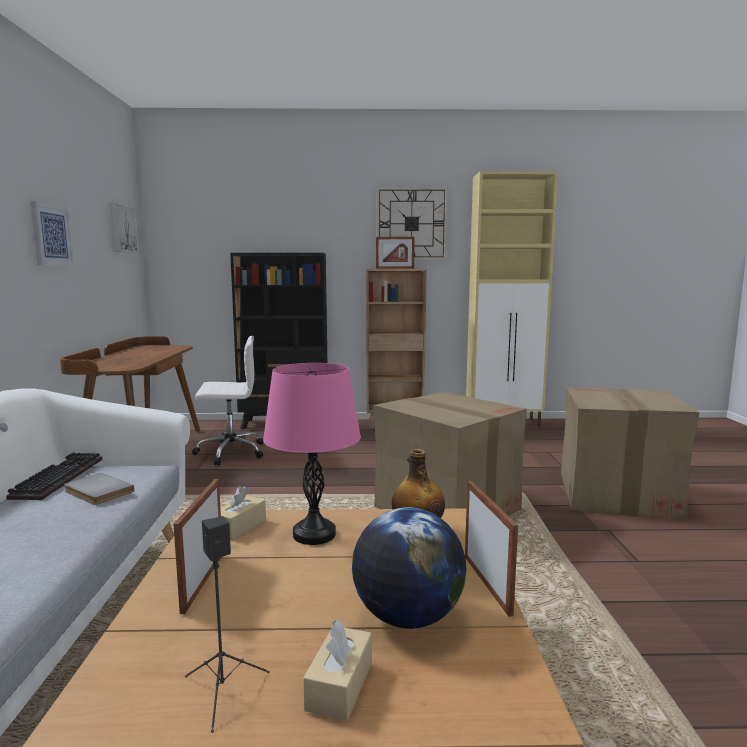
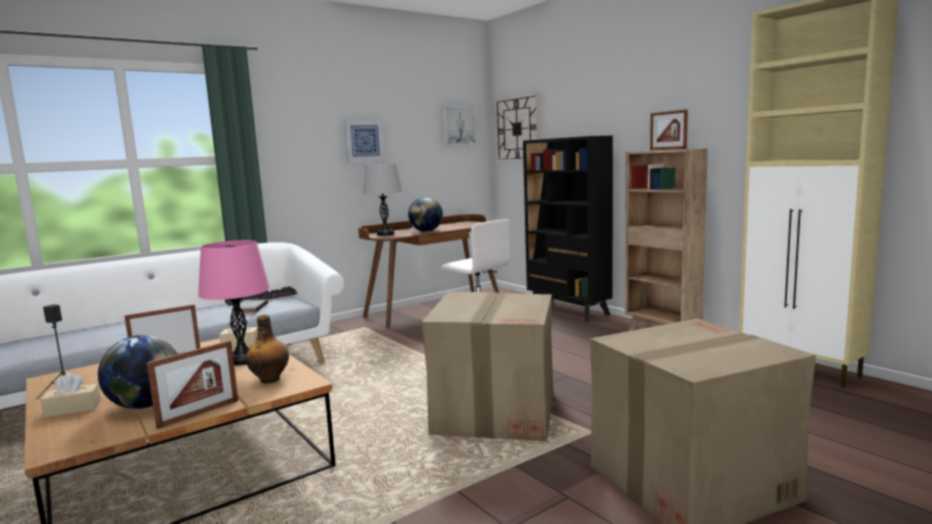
camera: 55 degrees right, 0 degrees up
(105, 366) = (385, 234): none -> grey table lamp
(147, 358) = (426, 231): none -> globe
(411, 224) = (700, 92): wall clock -> wall clock (517, 129)

